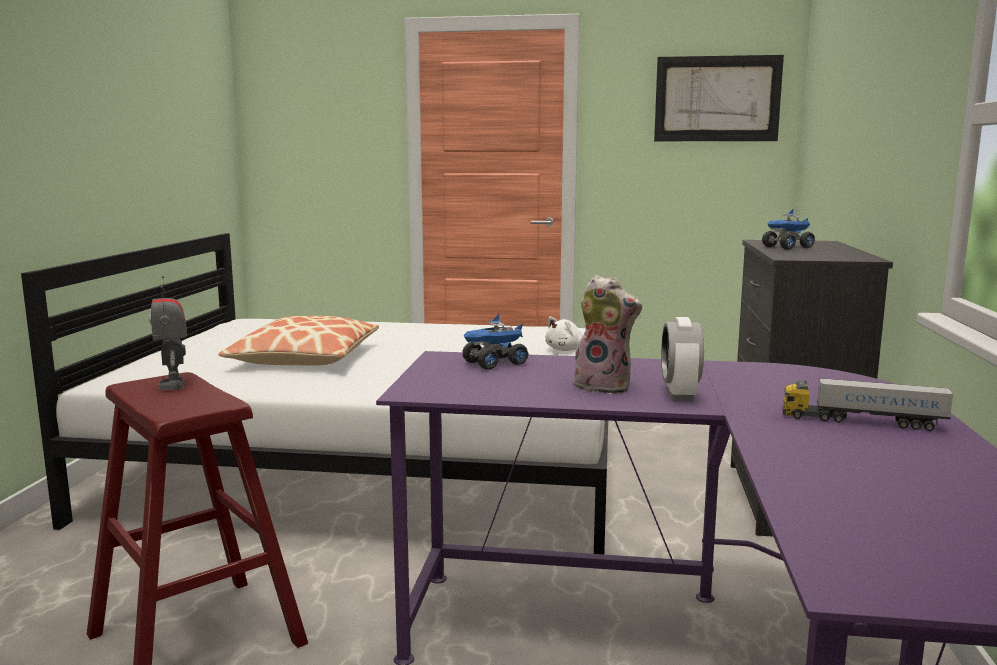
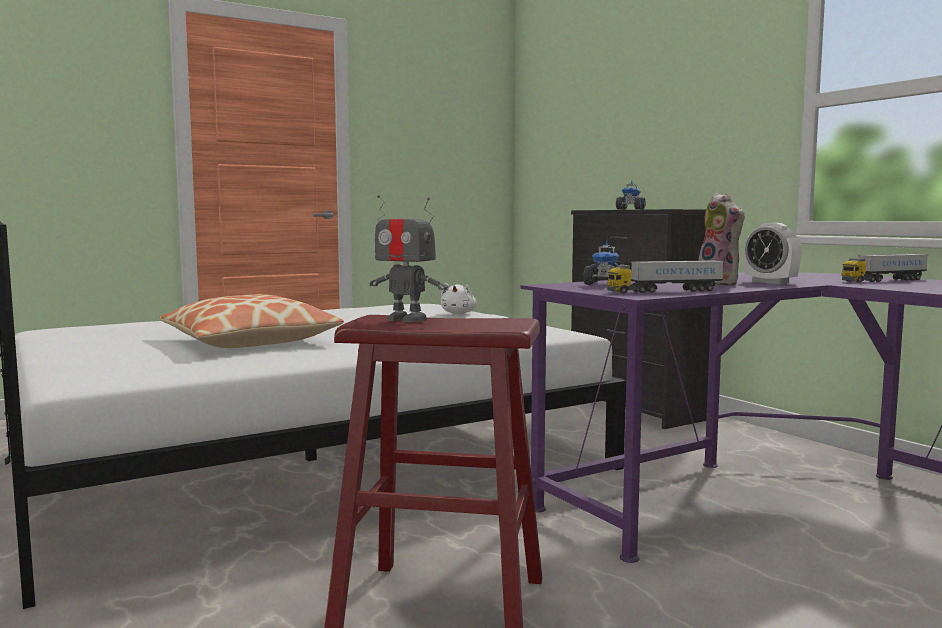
camera: 40 degrees left, 5 degrees down
(471, 390) = (664, 291): none -> toy truck
(605, 386) = (720, 284): plush toy -> plush toy turned 75 degrees clockwise
(717, 99) = (458, 109): picture -> none

